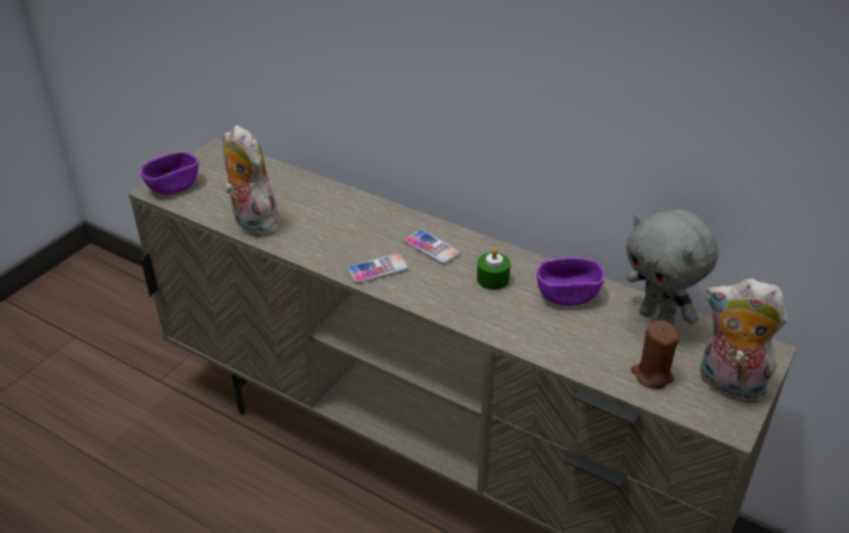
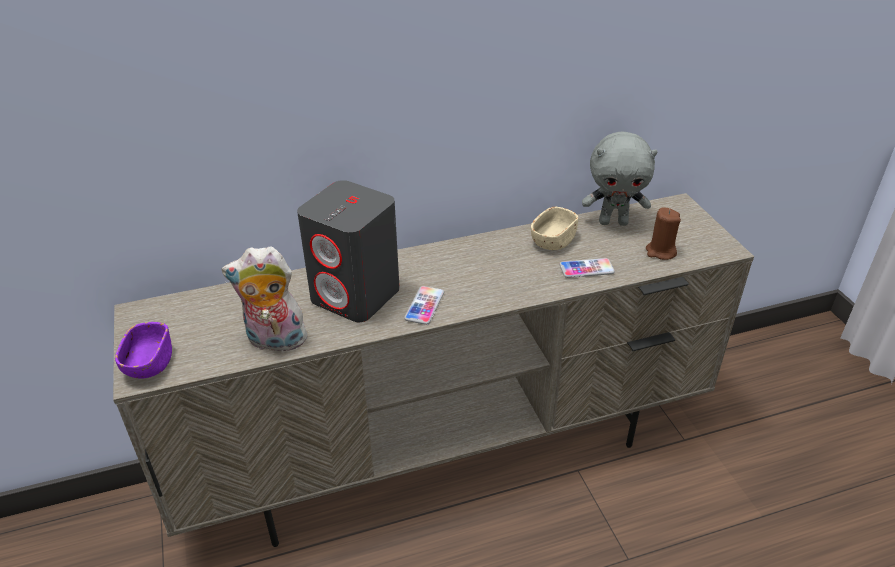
camera: 50 degrees left, 0 degrees up
(349, 229) = (356, 295): none -> grey speaker
(432, 248) = (432, 269): phone -> phone (586, 269)
(493, 279) = (500, 261): green candle -> none
(568, 295) = (553, 241): purple bowl -> beige bowl
(728, 385) = (695, 231): plush toy -> none

